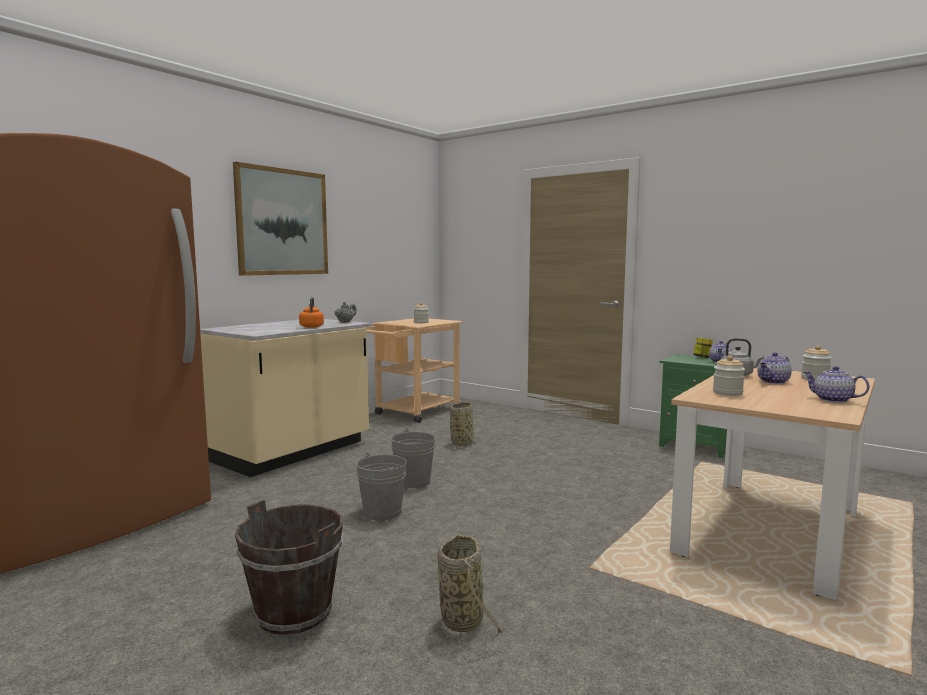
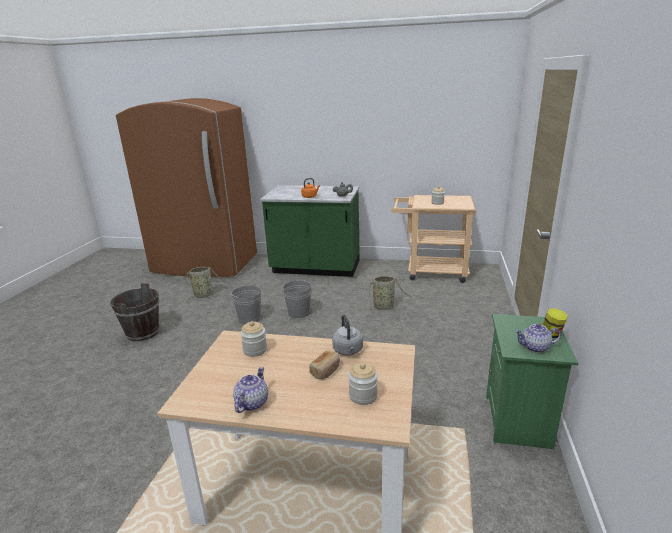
camera: 65 degrees right, 15 degrees up
(282, 222) = (338, 119): picture -> none
(294, 452) = (315, 268): beige counter -> green counter
(461, 618) = (144, 373): basket -> basket (205, 295)
(773, 382) = (326, 371): teapot -> bread

